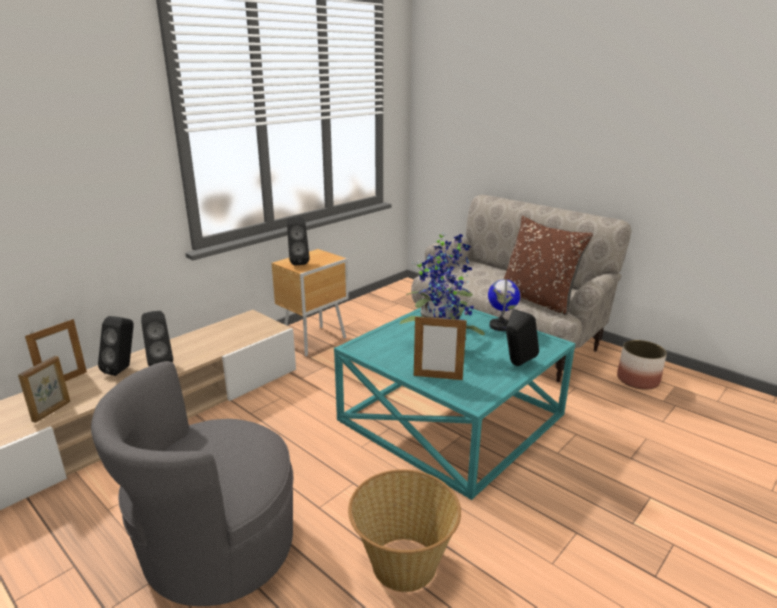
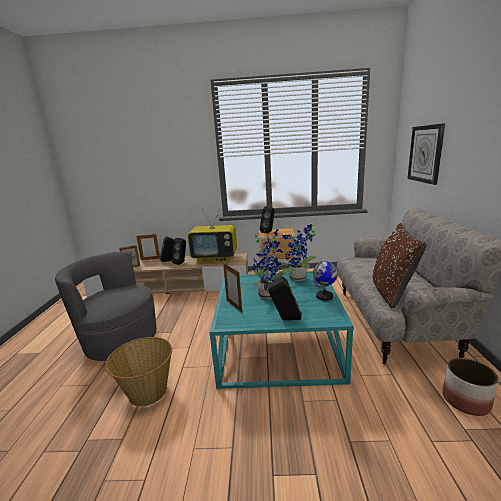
camera: 50 degrees right, 5 degrees down
(217, 334) = (215, 258): none -> television
(481, 125) = (425, 154): none -> wall clock

